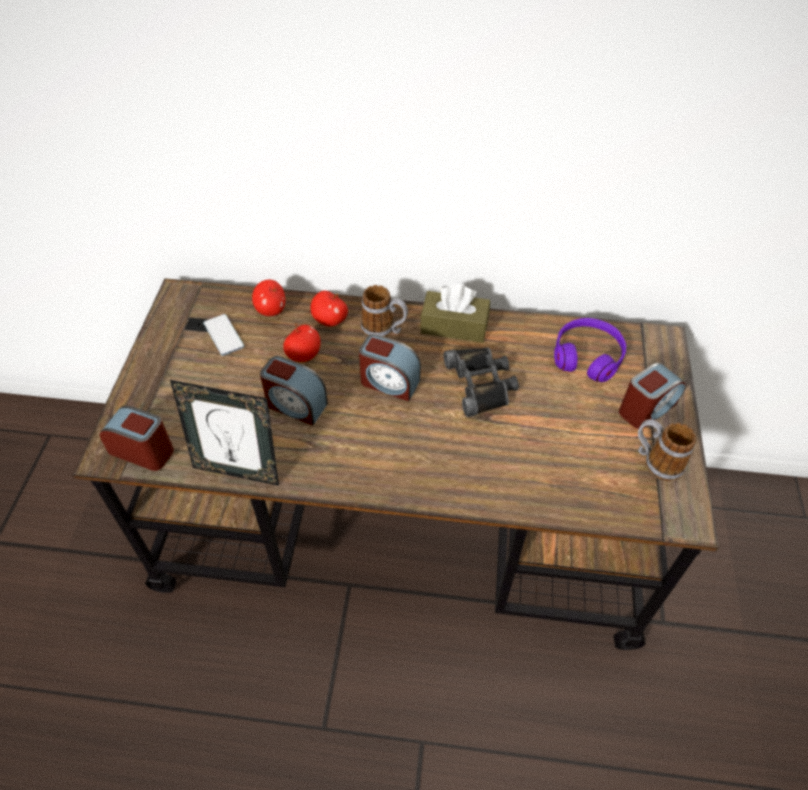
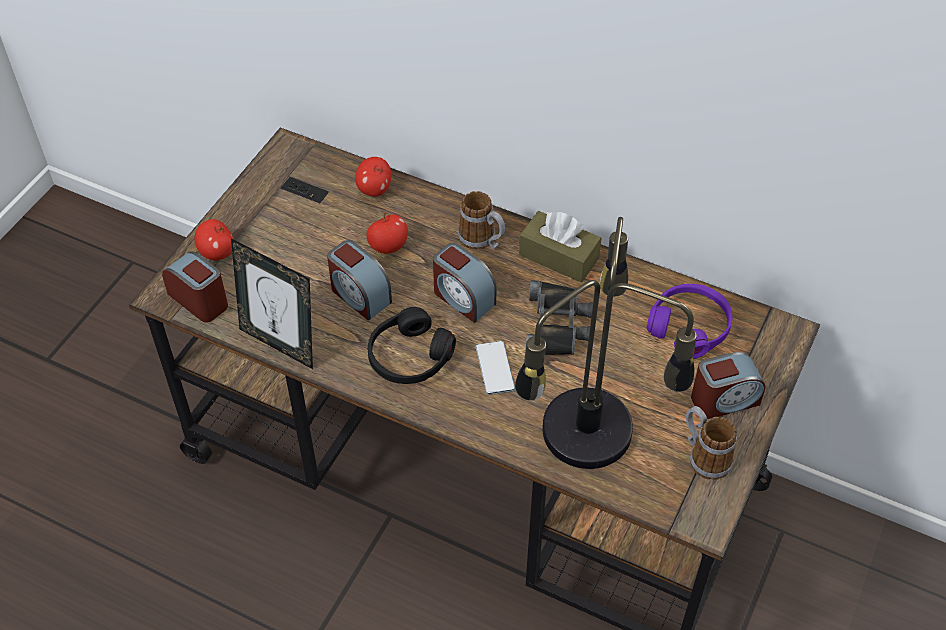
camera: 20 degrees right, 0 degrees up
(223, 335) = (316, 204): phone -> phone (495, 368)
(330, 320) = (430, 216): apple -> apple (217, 253)
(364, 448) = (409, 356): none -> black headphones
(551, 469) = (588, 432): none -> table lamp

